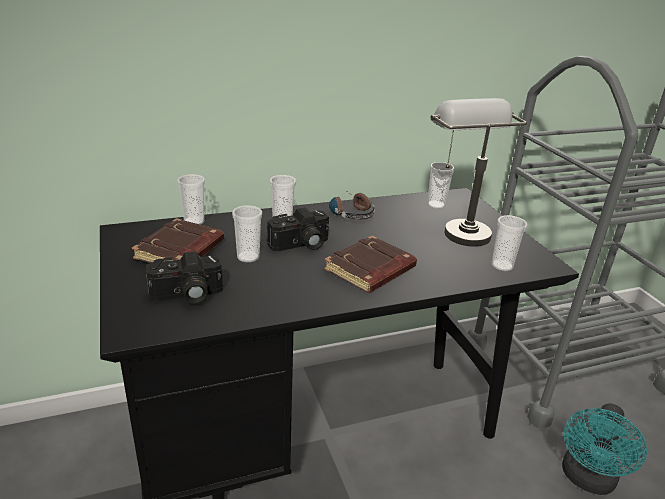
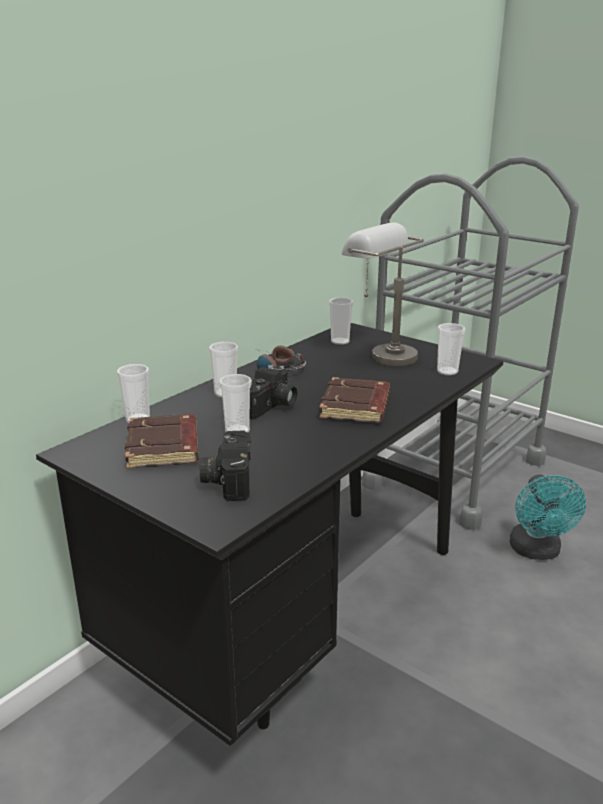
camera: 30 degrees left, 5 degrees down
(186, 295) = (227, 479): camera -> camera turned 135 degrees clockwise

